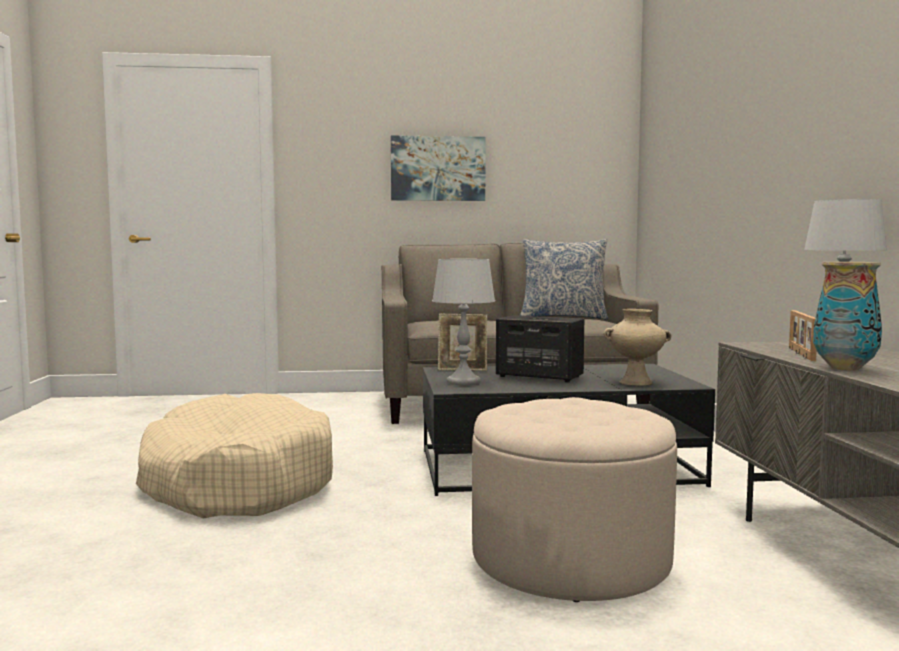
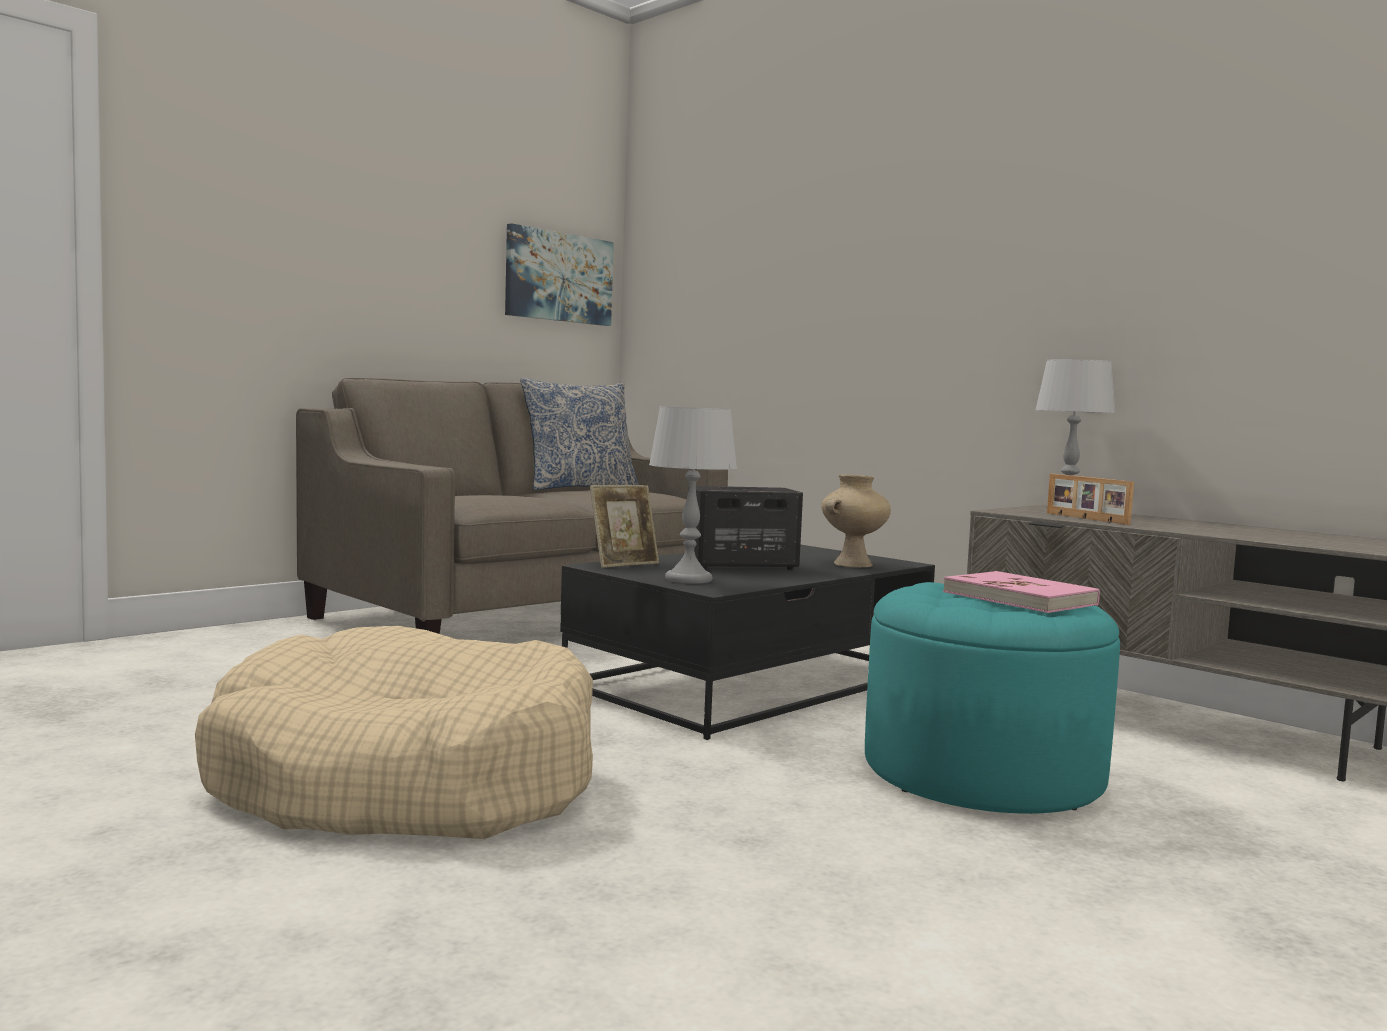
camera: 40 degrees left, 0 degrees up
(438, 168) = (380, 260): picture -> picture (558, 277)
(570, 559) = (982, 772): beige ottoman -> turquoise ottoman
(587, 415) = (1019, 598): none -> pink book
(844, 368) = (1177, 529): vase -> none

